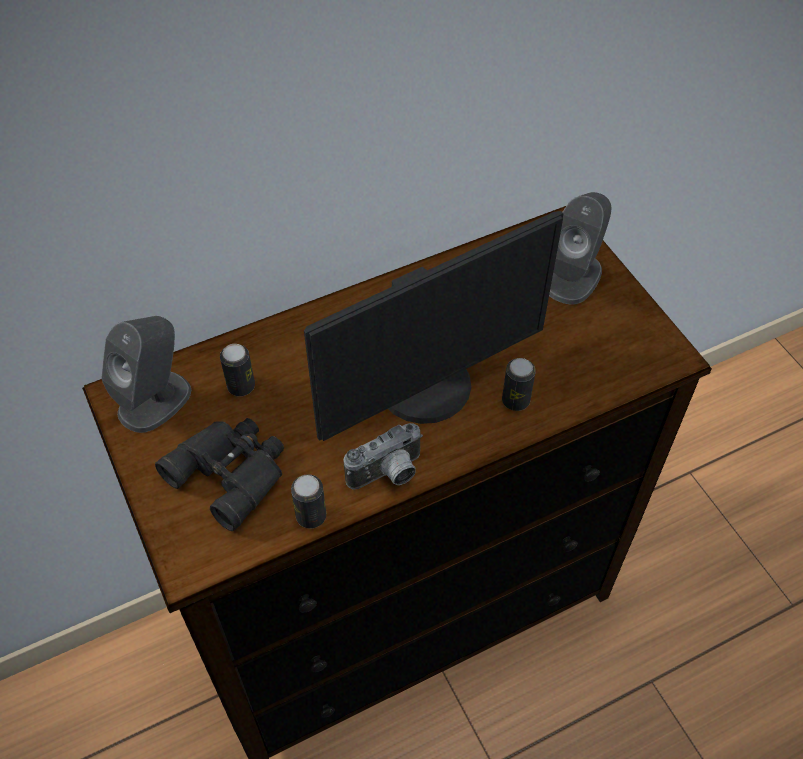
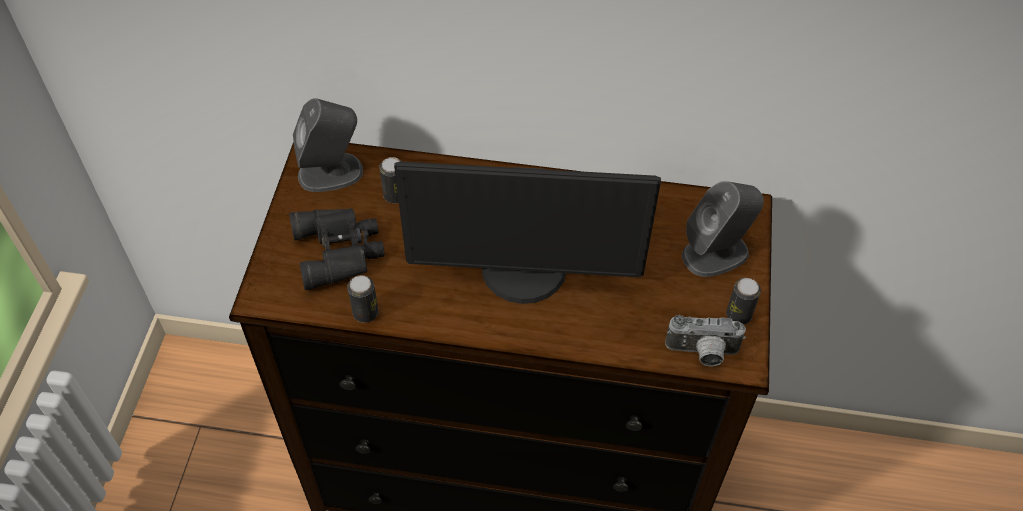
camera: 35 degrees right, 0 degrees up
(388, 475) = (442, 317): camera -> camera (702, 353)
(515, 400) = (582, 320): can -> can (738, 315)

